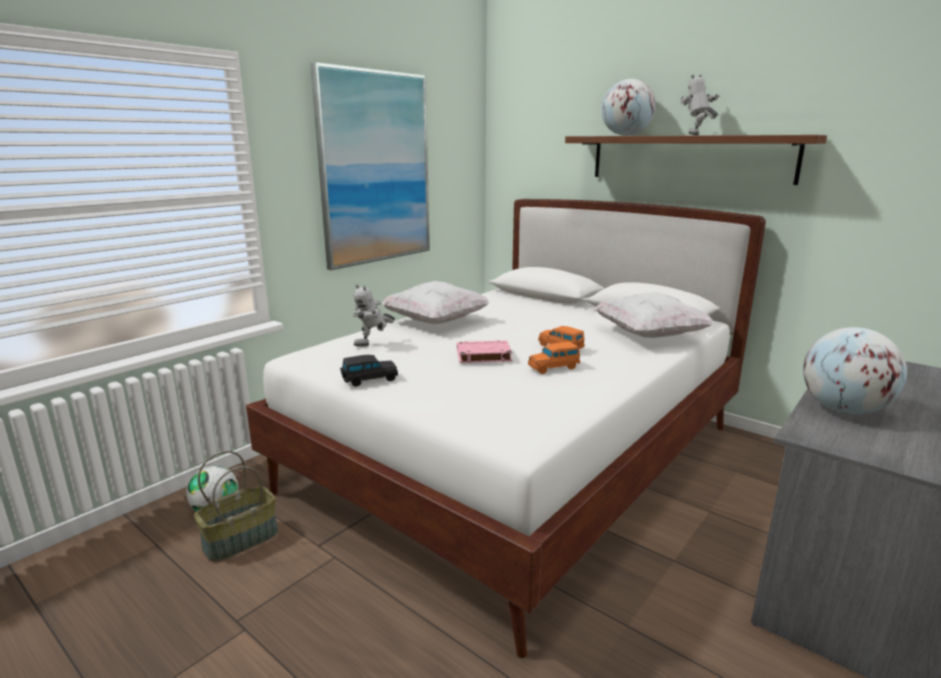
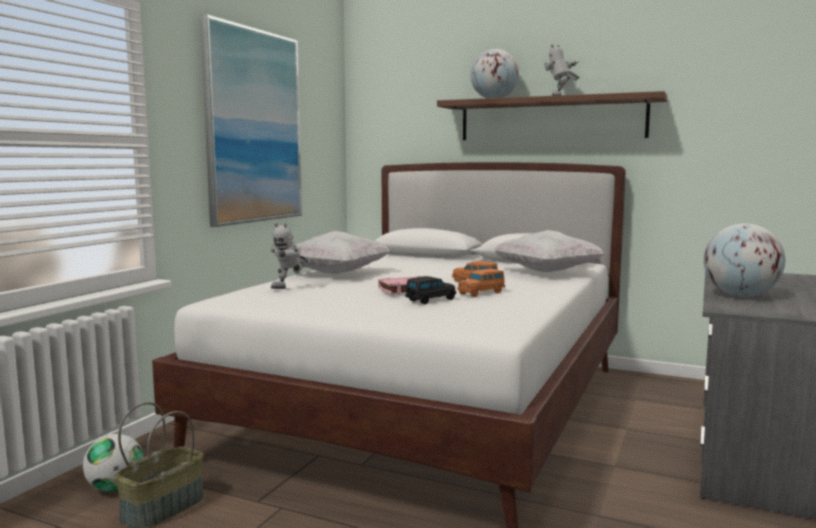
camera: 15 degrees left, 10 degrees down
(369, 380) = (310, 309): black toy car -> black toy car (430, 300)

